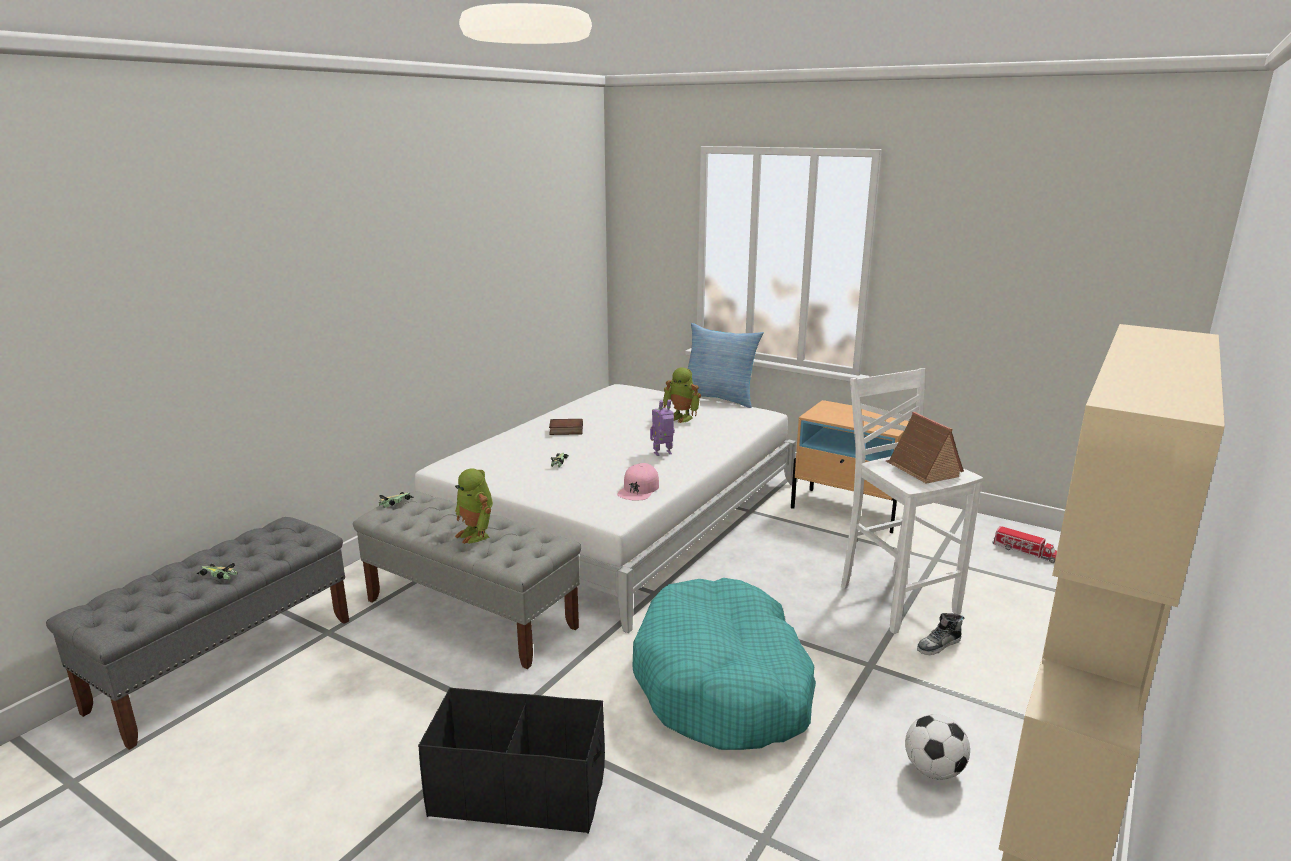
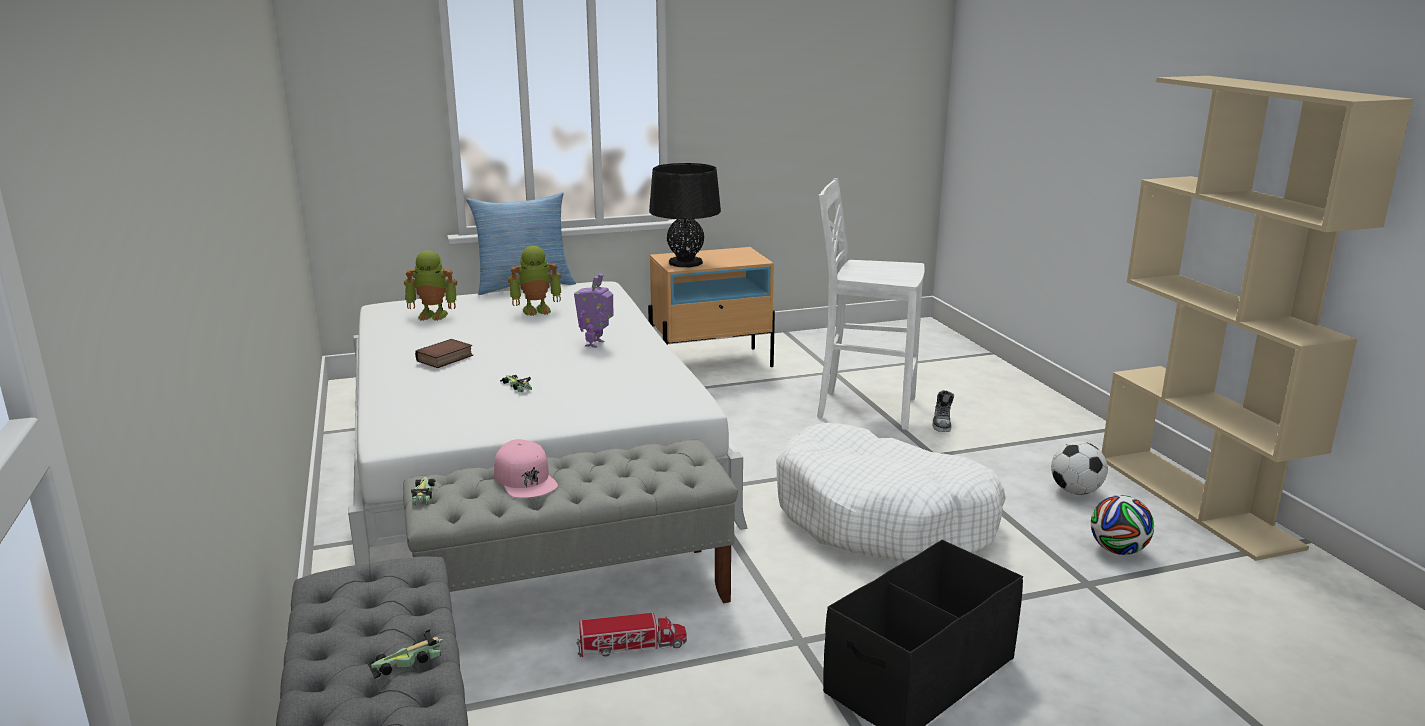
camera: 50 degrees left, 0 degrees up
(476, 534) = (602, 475): toy robot -> toy robot (434, 315)
(639, 489) = (654, 377): pink cap -> pink cap (525, 479)
(723, 684) = (884, 519): turquoise dog bed -> white dog bed
(829, 414) = (685, 263): none -> black table lamp
(853, 838) = (1117, 550): none -> football
(922, 469) = (882, 270): toy house -> none
(1025, 552) = (872, 344): toy truck -> toy truck (632, 646)

